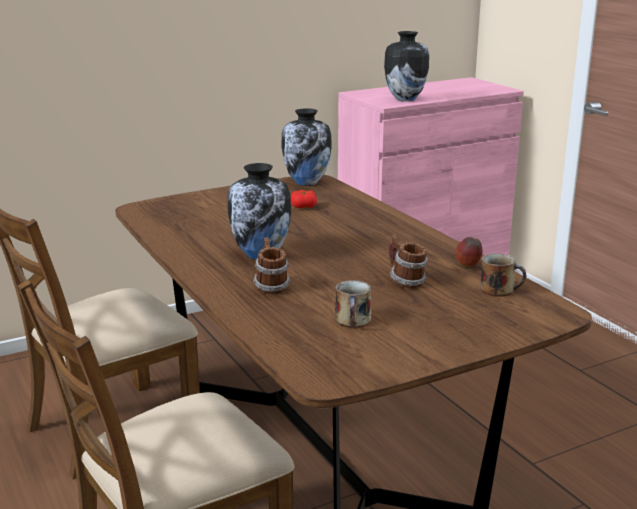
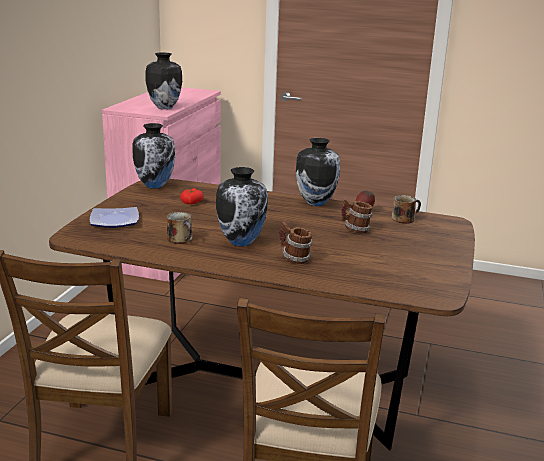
camera: 45 degrees left, 0 degrees up
(201, 204) = (113, 220): none -> plate
(353, 320) = (380, 261): mug -> mug (180, 239)
(433, 241) = (316, 202): none -> vase

